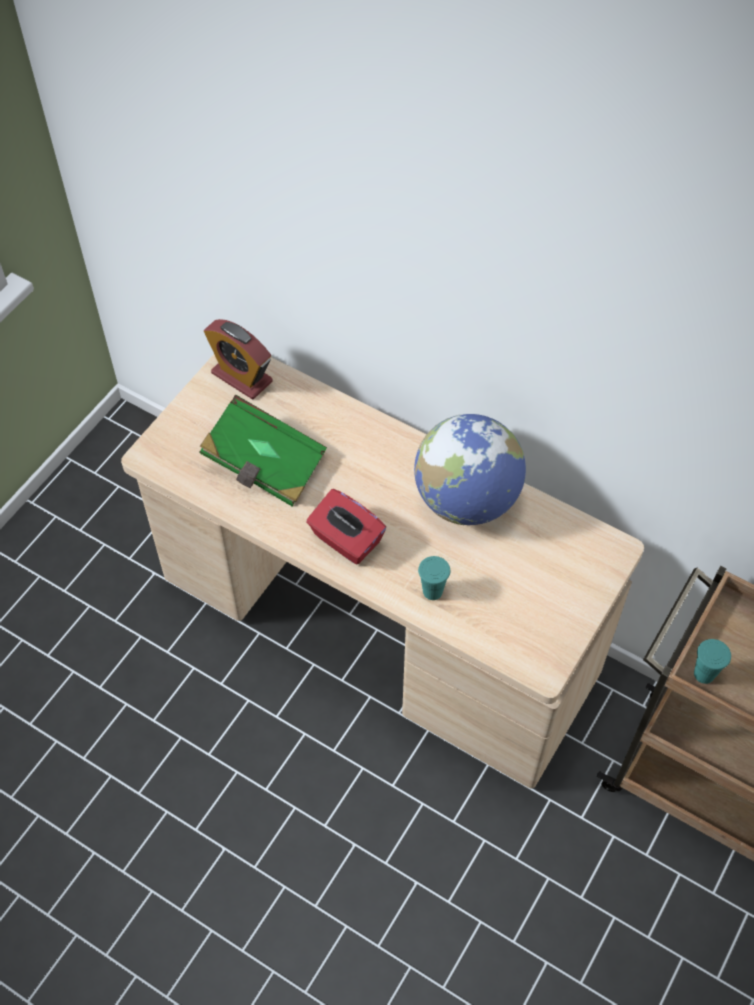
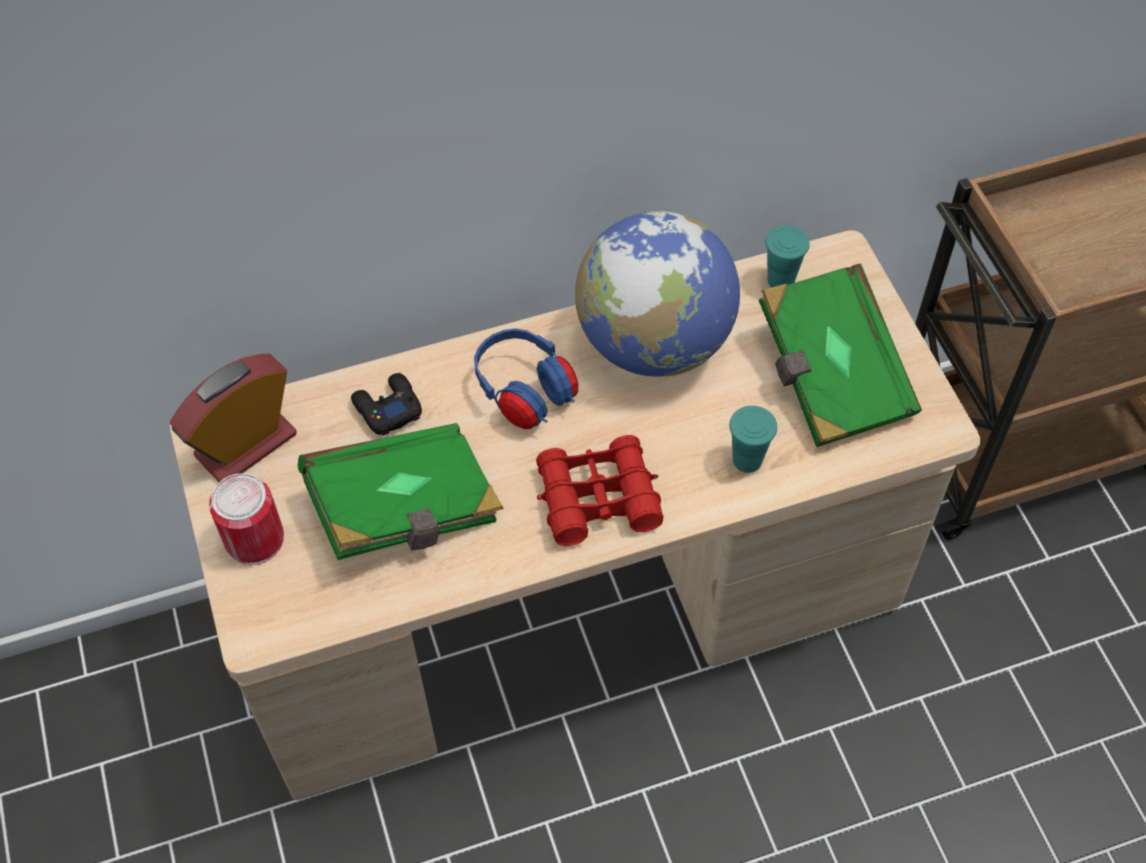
camera: 50 degrees left, 0 degrees up
(195, 418) = (254, 539): none -> can
(242, 377) = (246, 445): alarm clock -> alarm clock turned 150 degrees clockwise
(315, 416) = (387, 408): none -> black game controller
(346, 540) = (597, 498): red tissue box -> red binoculars
(379, 466) = (525, 393): none -> blue headphones
(526, 595) = (830, 376): none -> green book
(704, 674) = (1064, 290): turquoise cup -> turquoise cup (780, 280)

